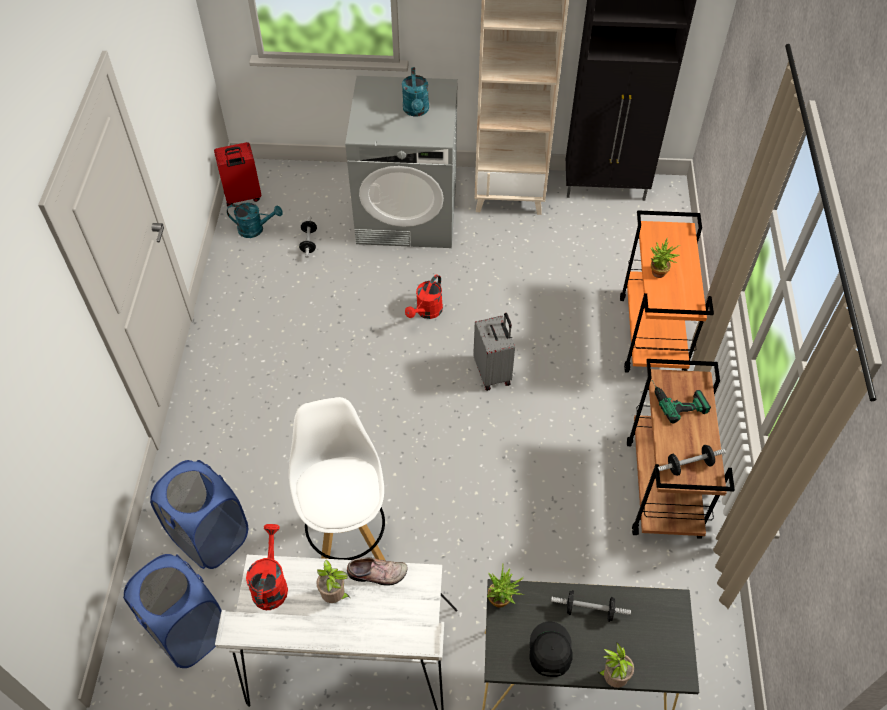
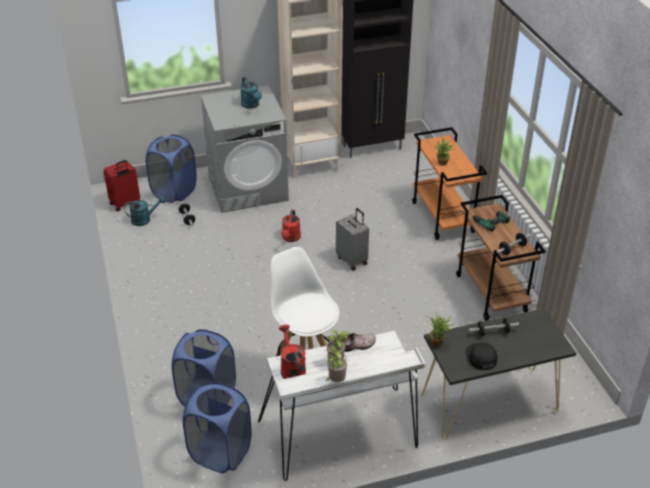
camera: 20 degrees left, 15 degrees down
(311, 194) = (174, 191): none -> blue laundry basket
(612, 677) = (524, 360): potted plant -> potted plant (335, 381)

